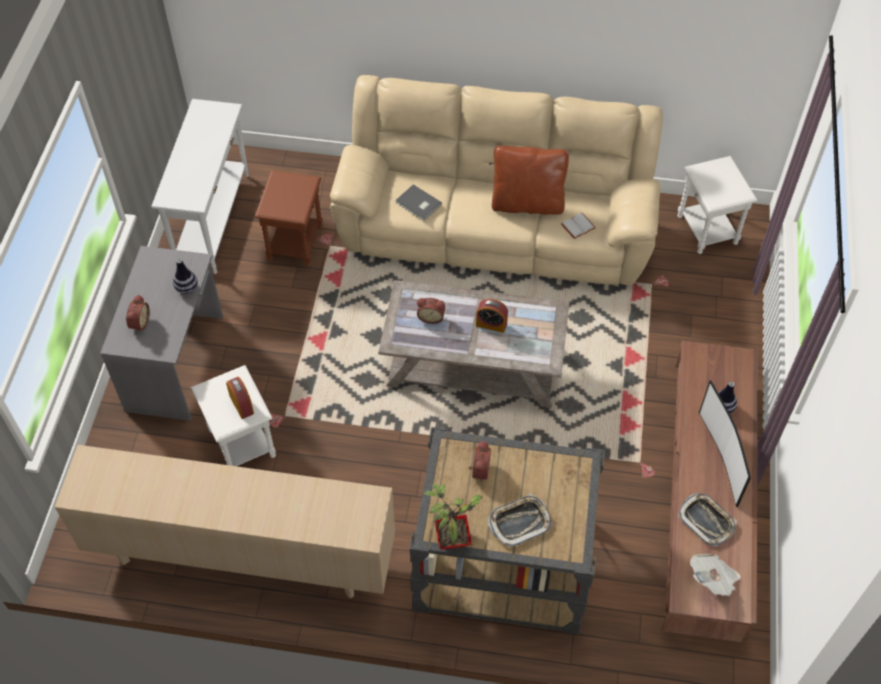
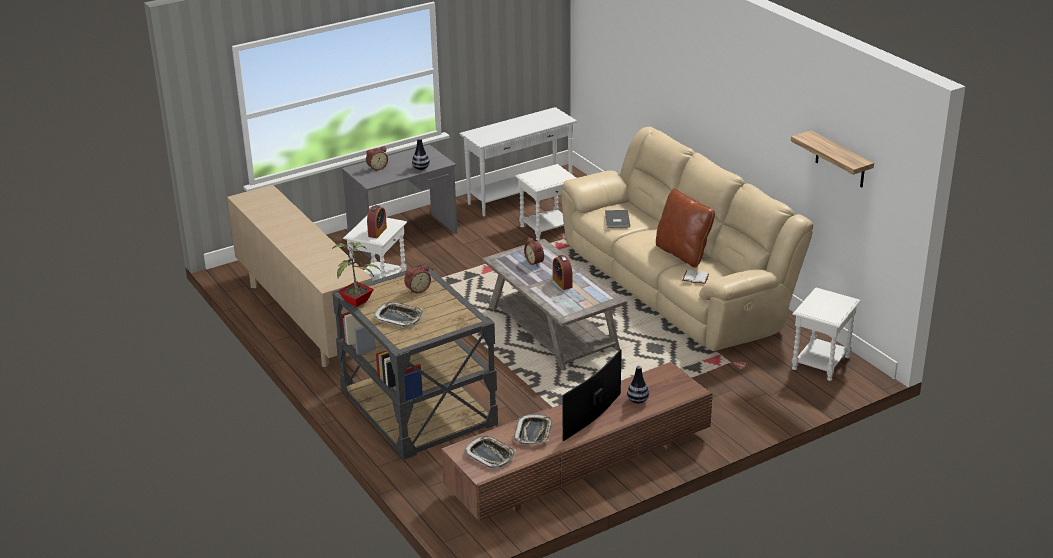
camera: 50 degrees right, 25 degrees down
(294, 242) = (546, 227): brown side table -> white side table
(701, 39) = (840, 160): none -> shelf
(713, 579) = (490, 455): newspaper -> tray

